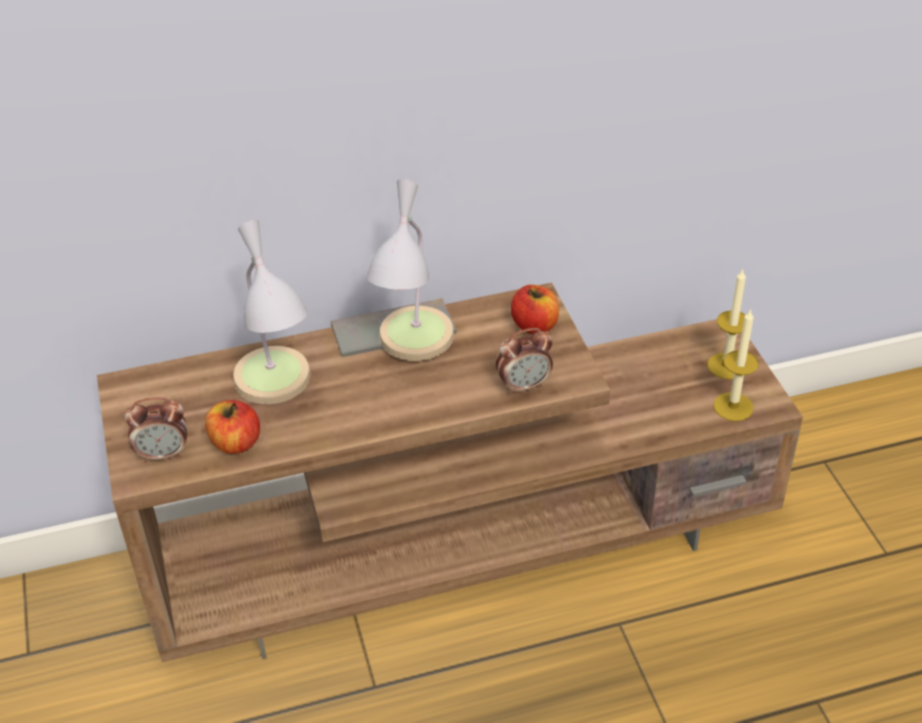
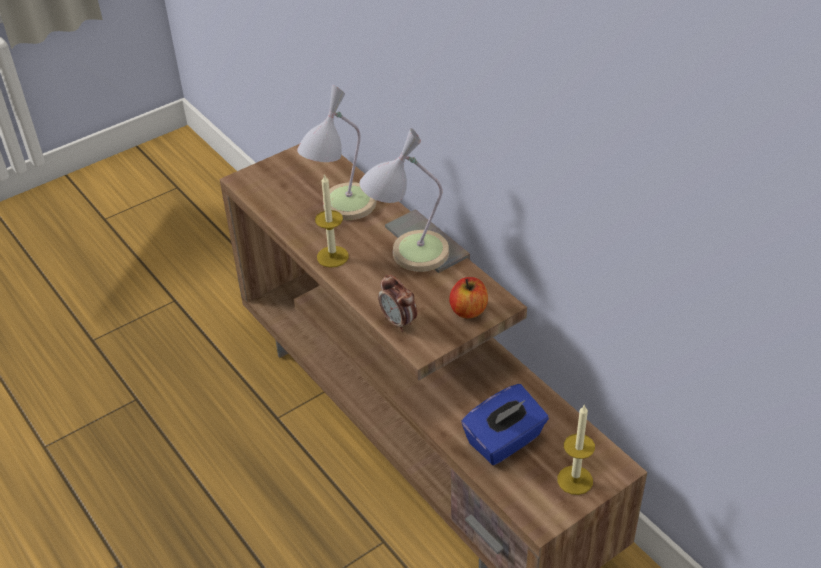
camera: 70 degrees right, 0 degrees up
(163, 454) = (262, 184): alarm clock -> none
(235, 443) = (283, 208): apple -> none
(654, 401) = (504, 441): none -> blue tissue box
(733, 406) = (525, 495): candle -> candle (332, 256)

